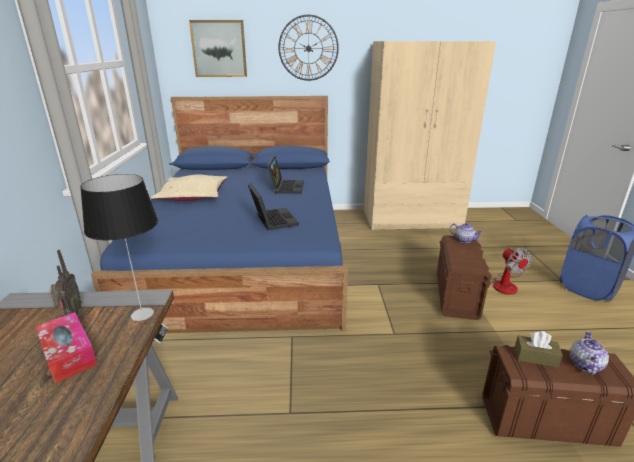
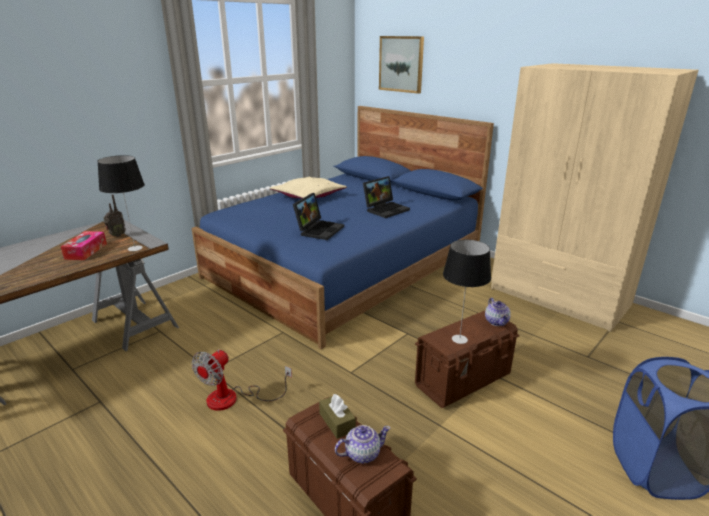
camera: 45 degrees right, 0 degrees up
(308, 48) = (481, 68): wall clock -> none
(471, 260) = (459, 339): none -> table lamp
(507, 284) = (543, 403): fan -> fan (233, 398)

